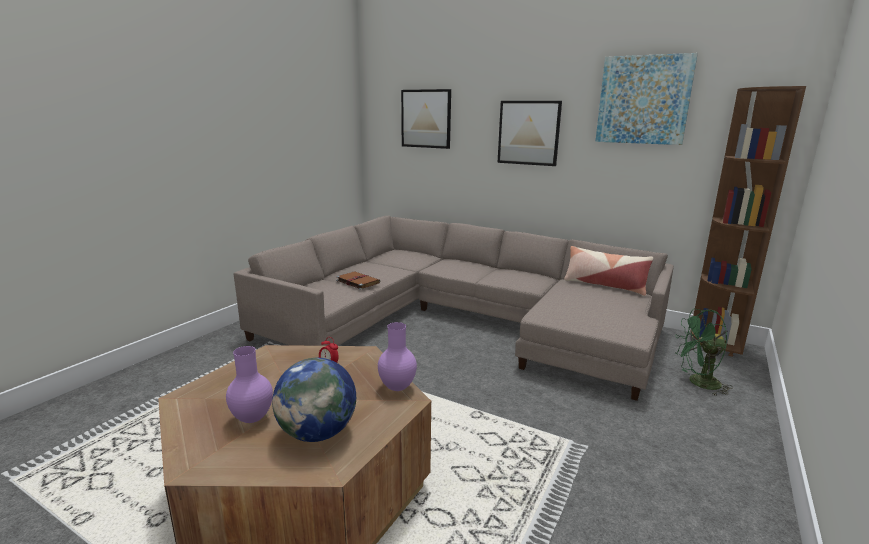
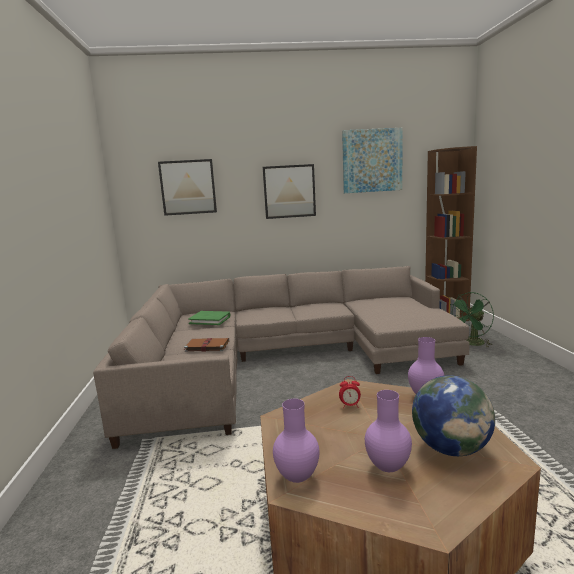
camera: 35 degrees left, 5 degrees down
(199, 393) = (297, 476): none -> purple vase
(402, 260) = (210, 320): none -> green book
(604, 285) = (380, 298): pillow -> none

